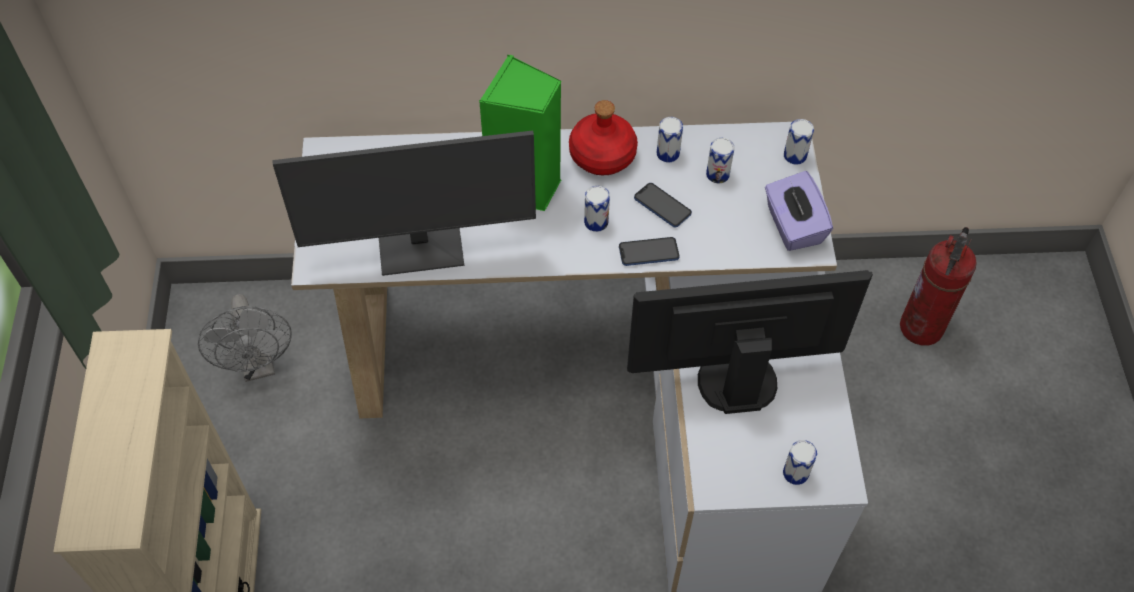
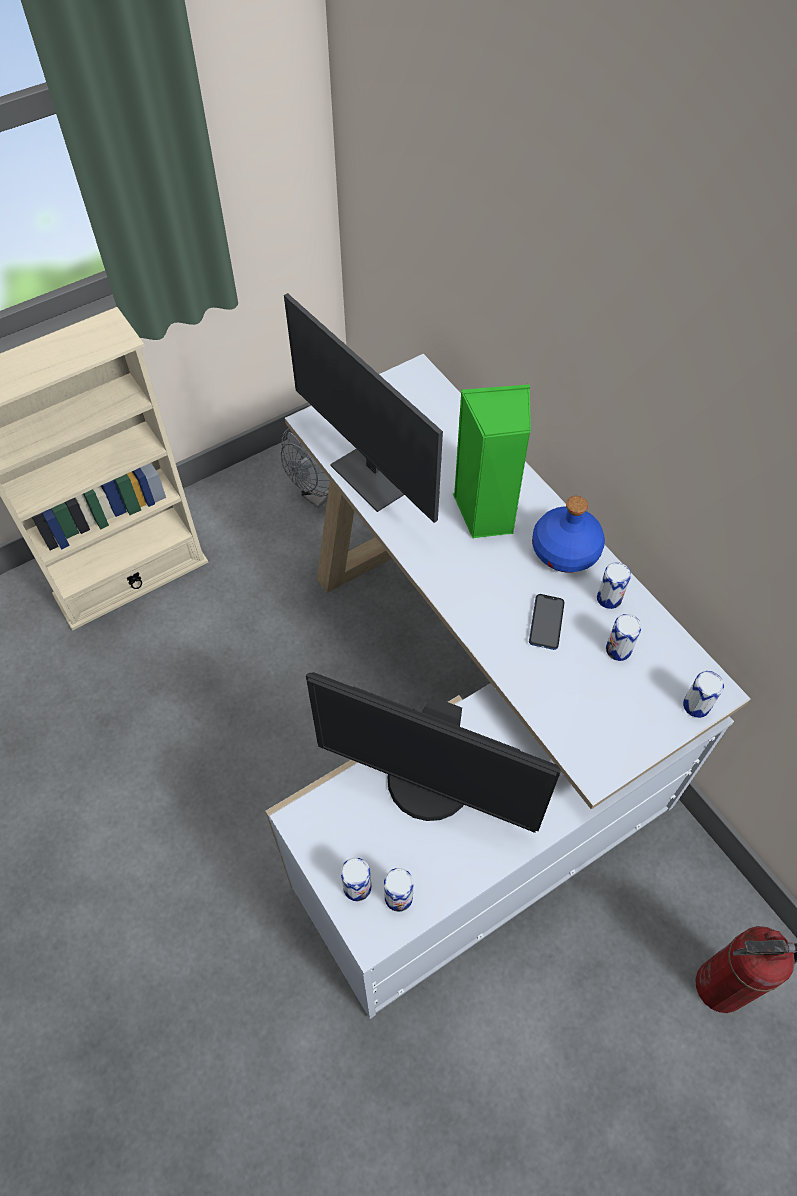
camera: 60 degrees right, 0 degrees up
(596, 222) = (490, 581): can -> can (398, 897)
(602, 156) = (565, 551): red bottle -> blue bottle
(648, 252) = (487, 636): phone -> none
(736, 377) = (428, 785): monitor -> monitor turned 150 degrees clockwise
(793, 226) = (609, 743): purple tissue box -> none

